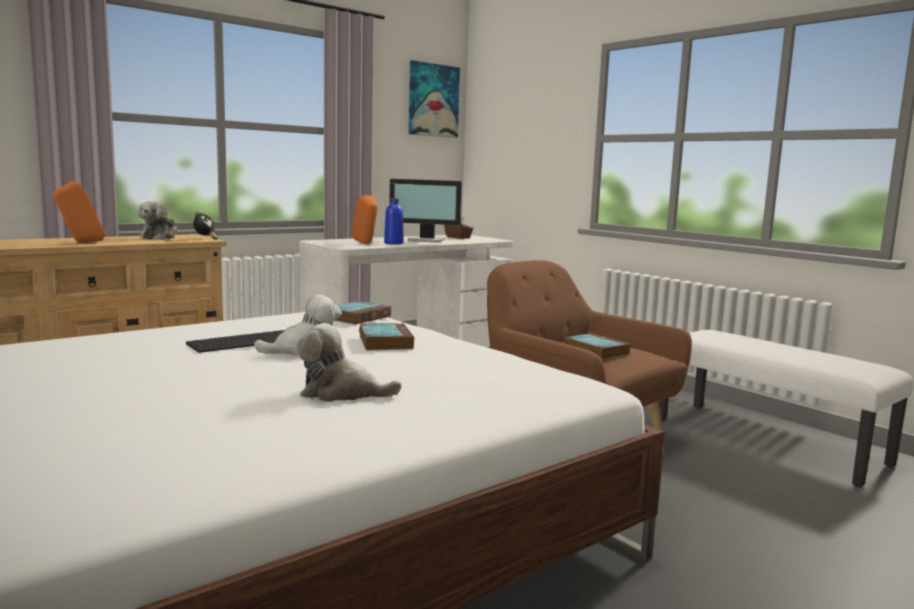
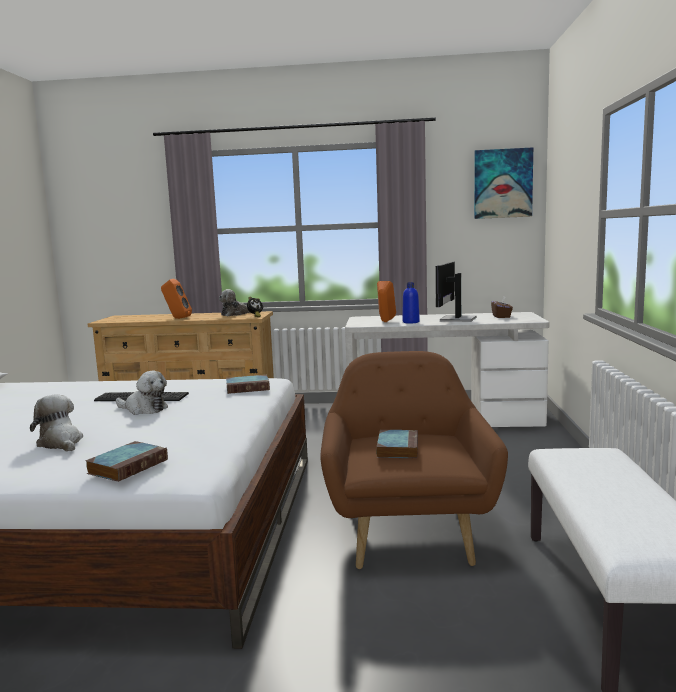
camera: 45 degrees right, 0 degrees up
(384, 342) = (199, 410): book -> book (128, 466)
(427, 240) = (456, 319): monitor -> monitor turned 60 degrees clockwise

